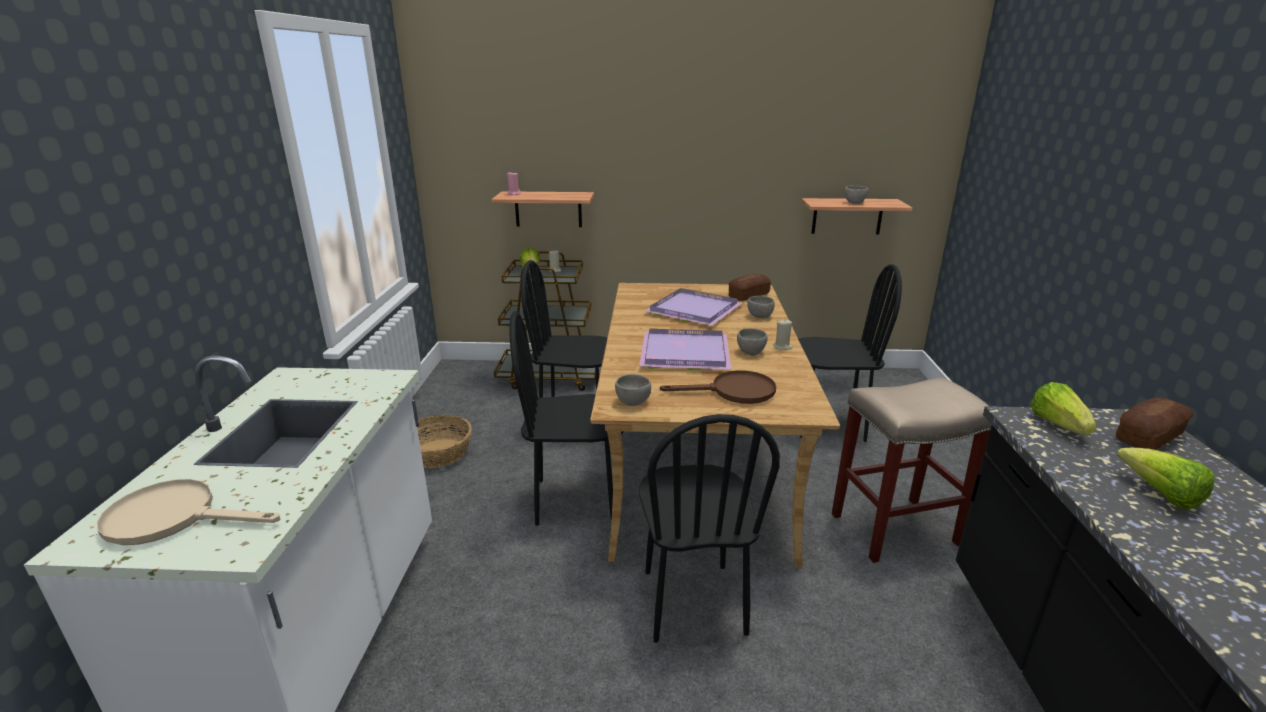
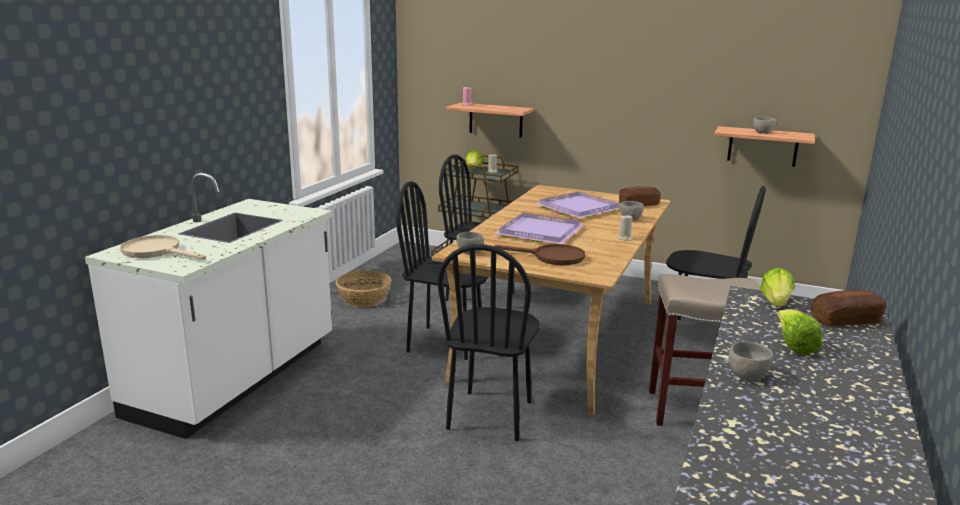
camera: 20 degrees right, 5 degrees down
(750, 352) = (593, 238): grey bowl -> grey bowl (746, 375)

